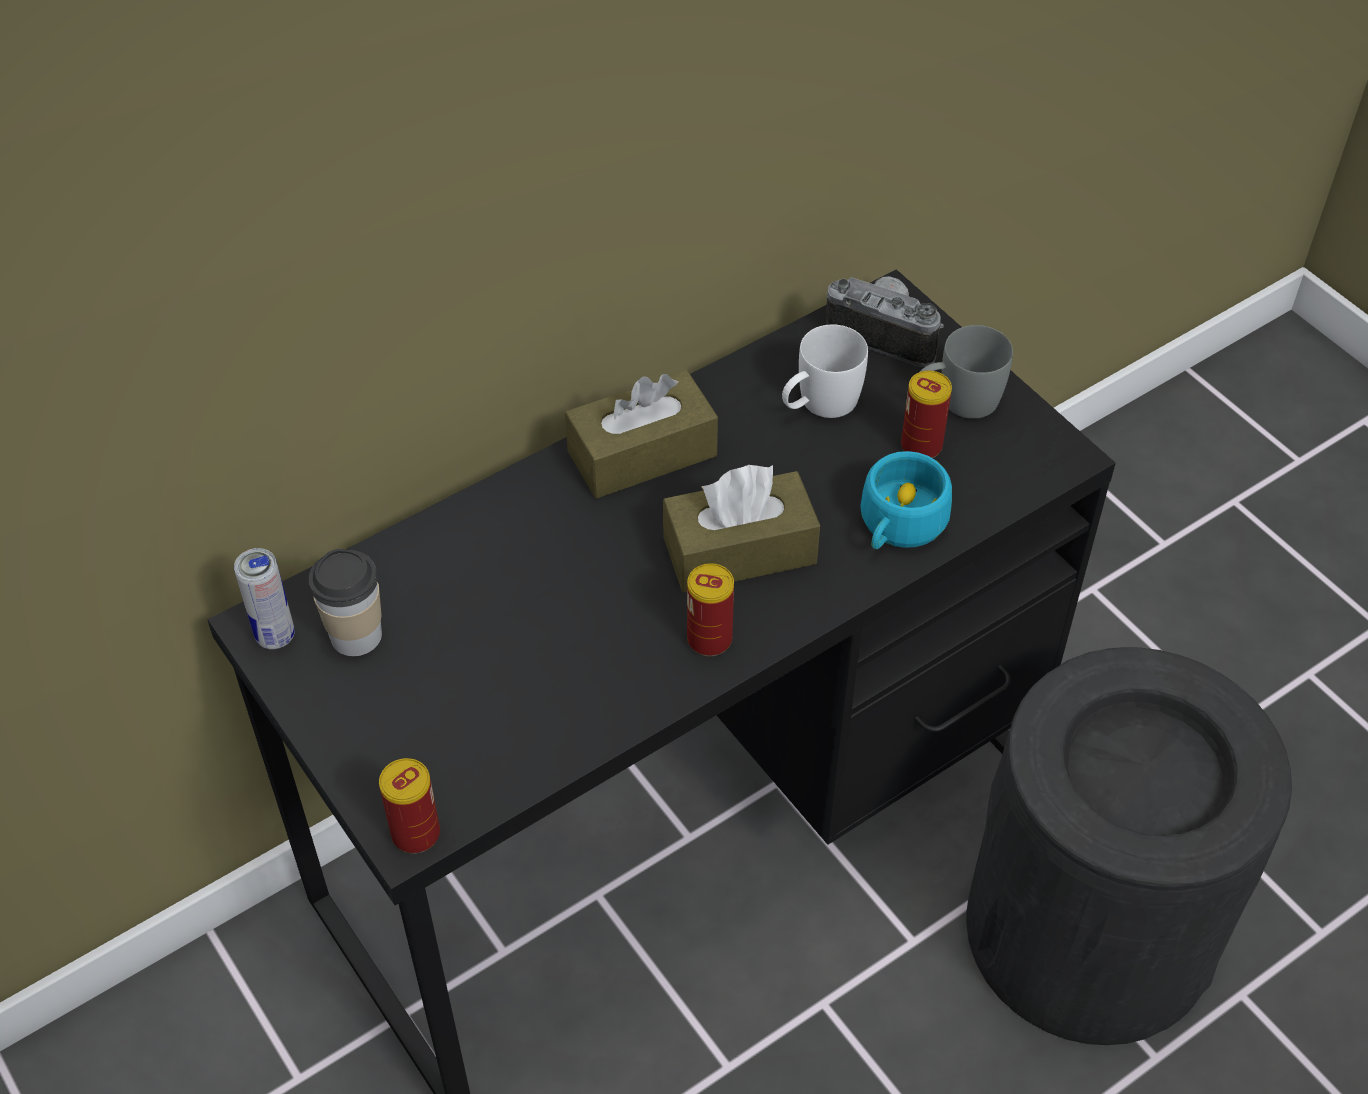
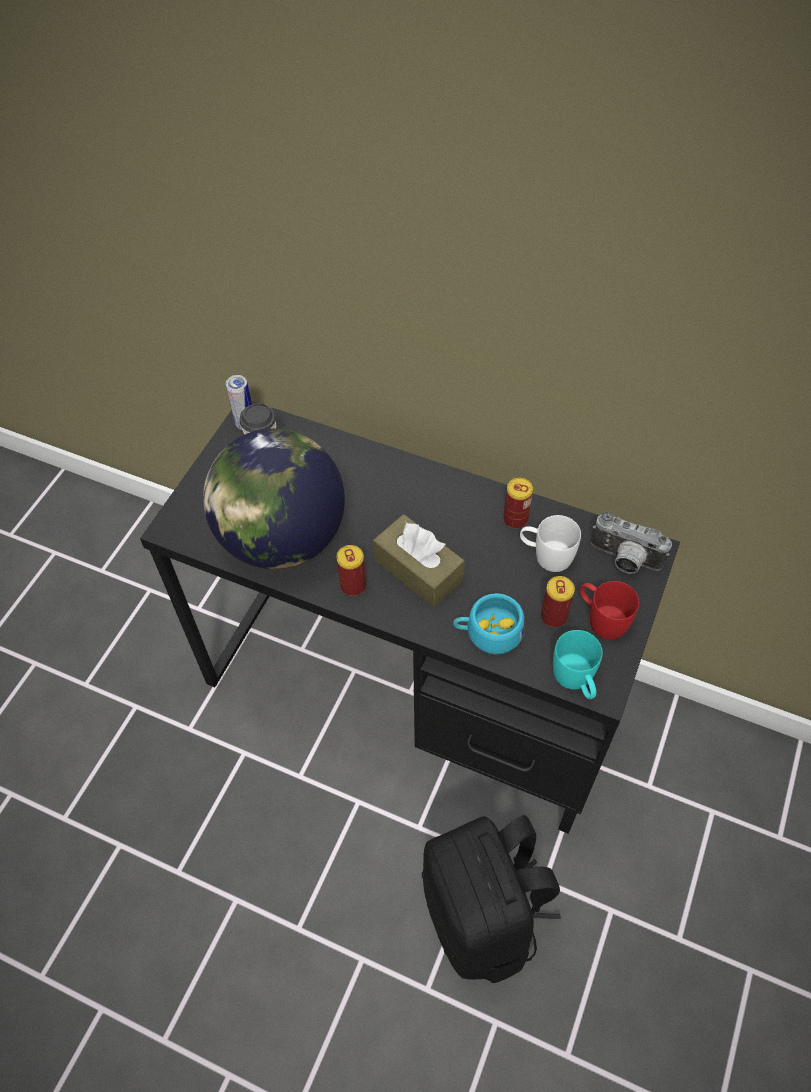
camera: 60 degrees right, 5 degrees up
(416, 833) = (172, 531): can -> can (515, 519)
(552, 689) = (281, 538): none -> globe
(642, 453) = (451, 497): brown tissue box -> none
(885, 334) = (623, 560): camera -> camera turned 120 degrees clockwise
(957, 401) = (601, 618): grey mug -> red mug
(1032, 474) = (576, 680): none -> turquoise mug
(1090, 929) = (483, 916): black trash can -> black backpack

